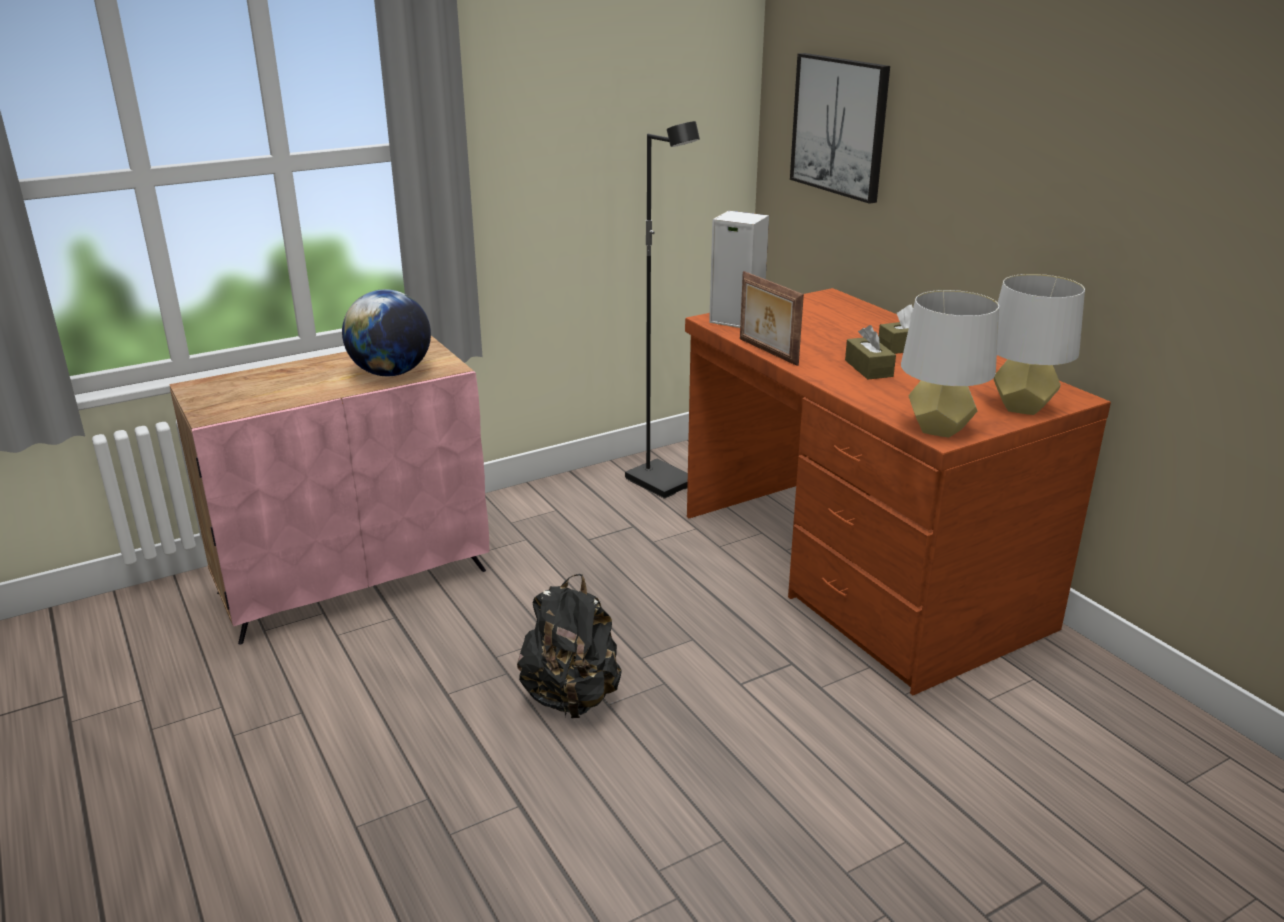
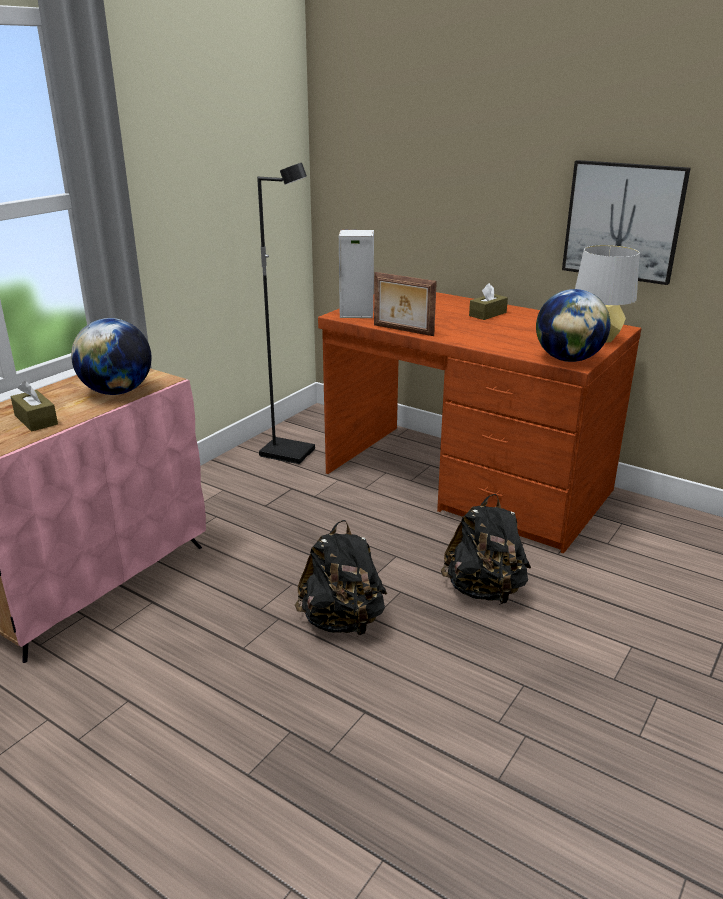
camera: 25 degrees left, 0 degrees up
(768, 712) = (484, 590): none -> black backpack
(840, 126) = (390, 163): picture -> picture (623, 221)
(868, 368) = (481, 330): brown tissue box -> brown tissue box (36, 420)
(939, 428) = (568, 359): grey table lamp -> globe

